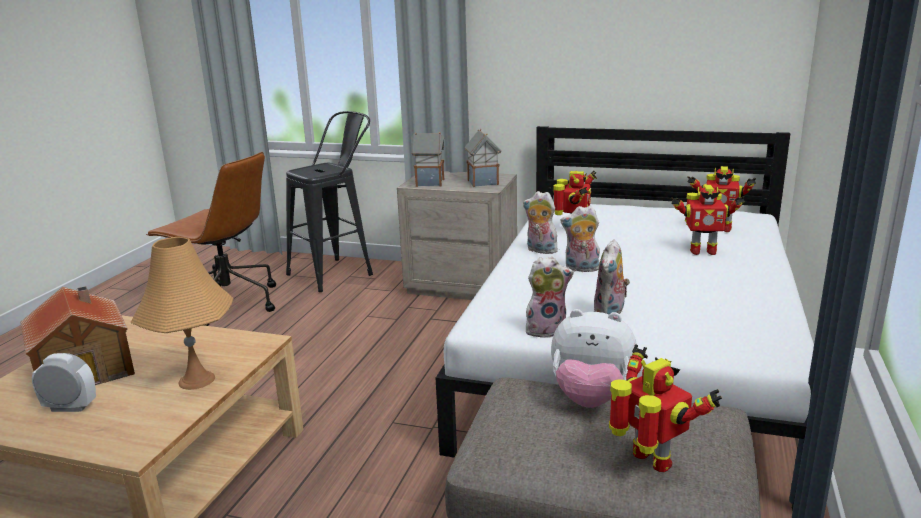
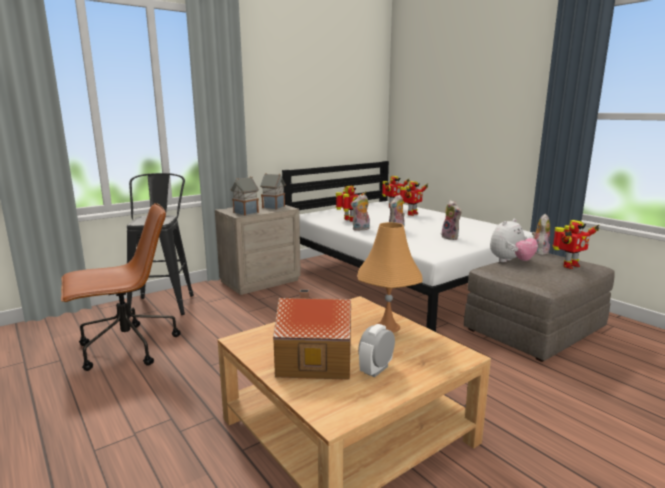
camera: 55 degrees left, 5 degrees down
(546, 329) = (453, 248): plush toy -> plush toy (539, 252)
(650, 462) = (569, 266): toy robot -> toy robot turned 150 degrees clockwise

